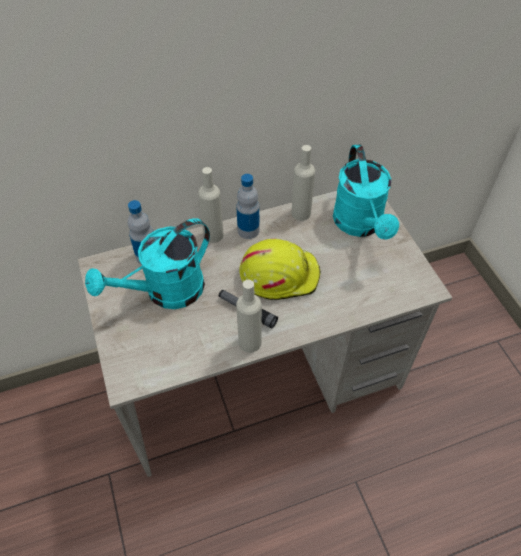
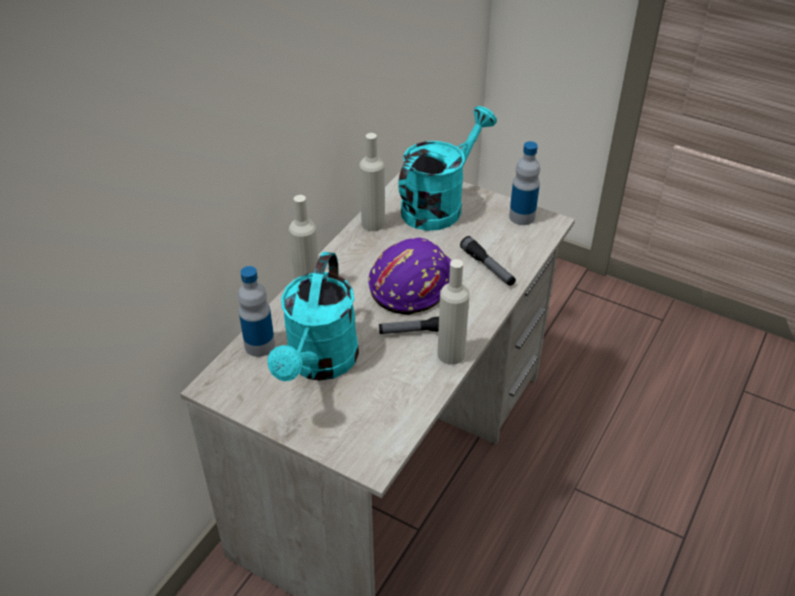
camera: 40 degrees left, 10 degrees down
(248, 230) = (339, 265): bottle -> bottle (522, 217)
(279, 275) = (413, 284): yellow hard hat -> purple hard hat
(344, 294) = (487, 267): none -> flashlight
(361, 225) = (439, 204): turquoise watering can -> turquoise watering can turned 90 degrees counterclockwise

